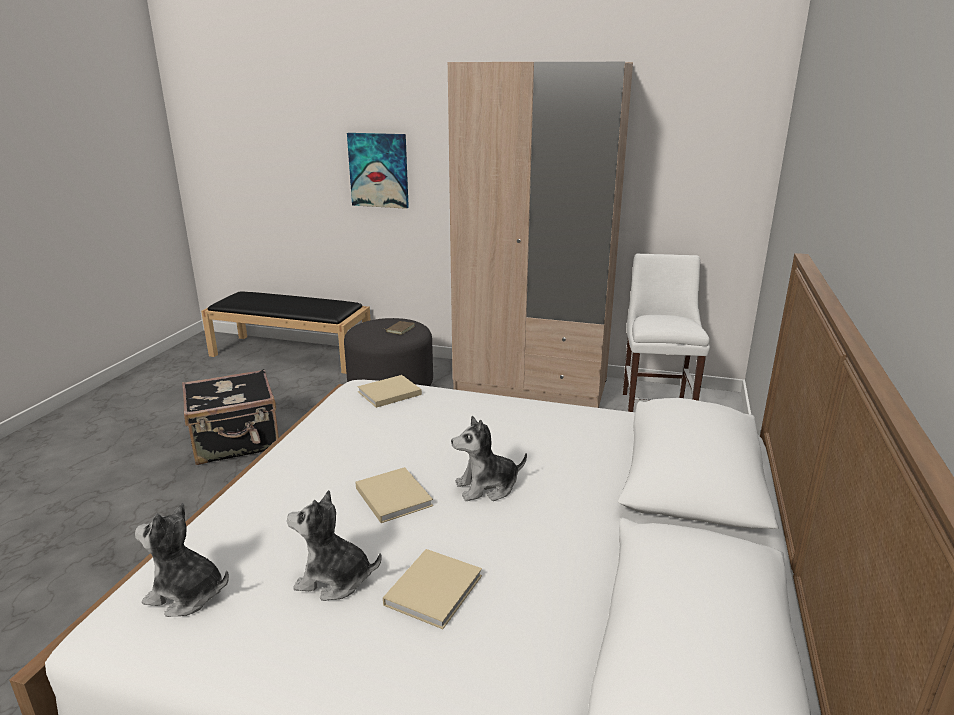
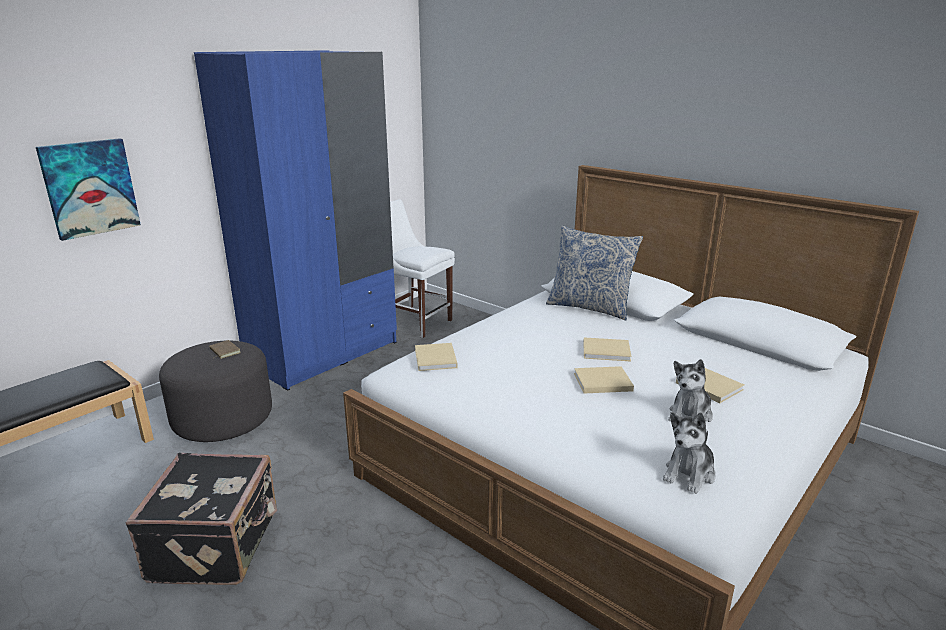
camera: 65 degrees left, 0 degrees up
(487, 487) = (608, 351): plush toy -> beige book
(532, 386) = (323, 353): beige wardrobe -> blue wardrobe
(625, 452) = (590, 307): none -> pillow

